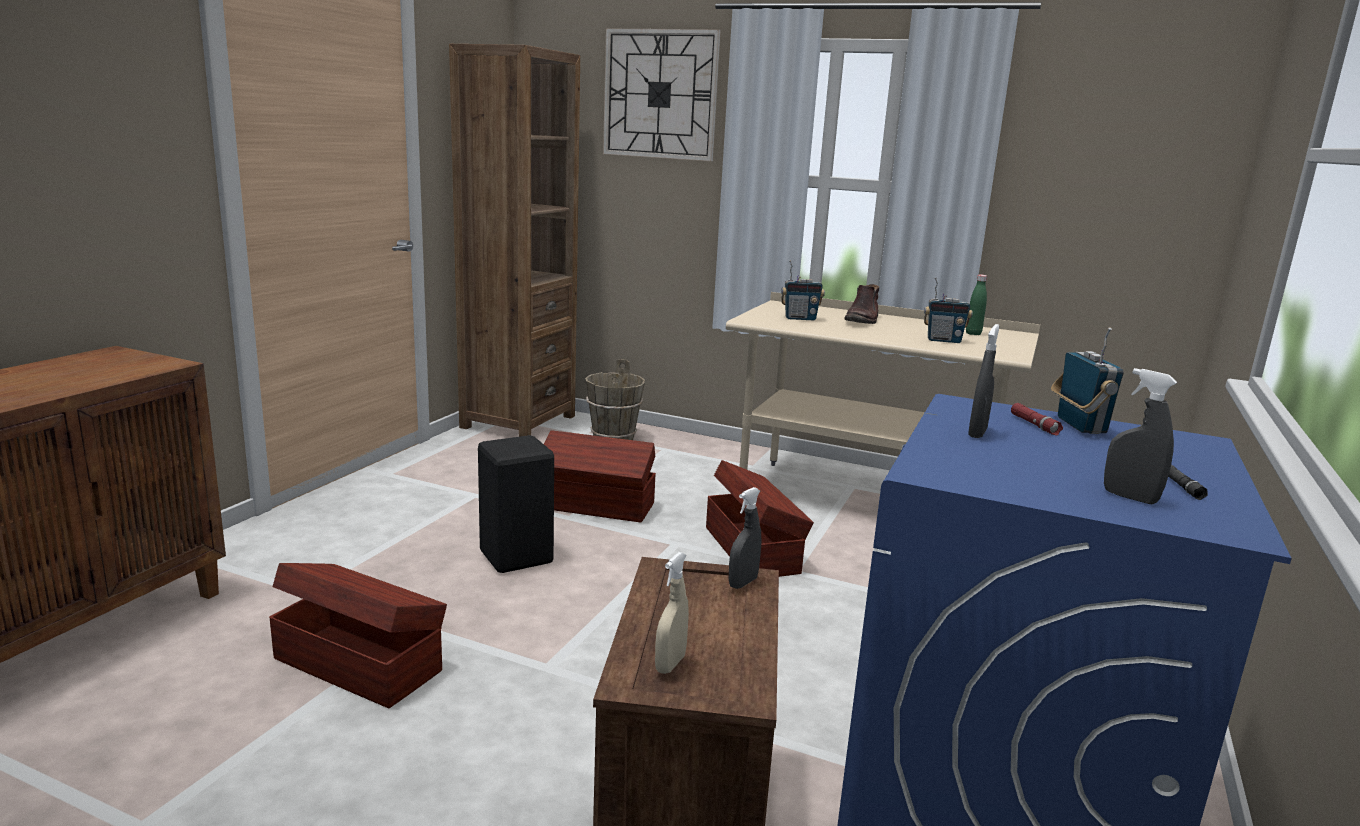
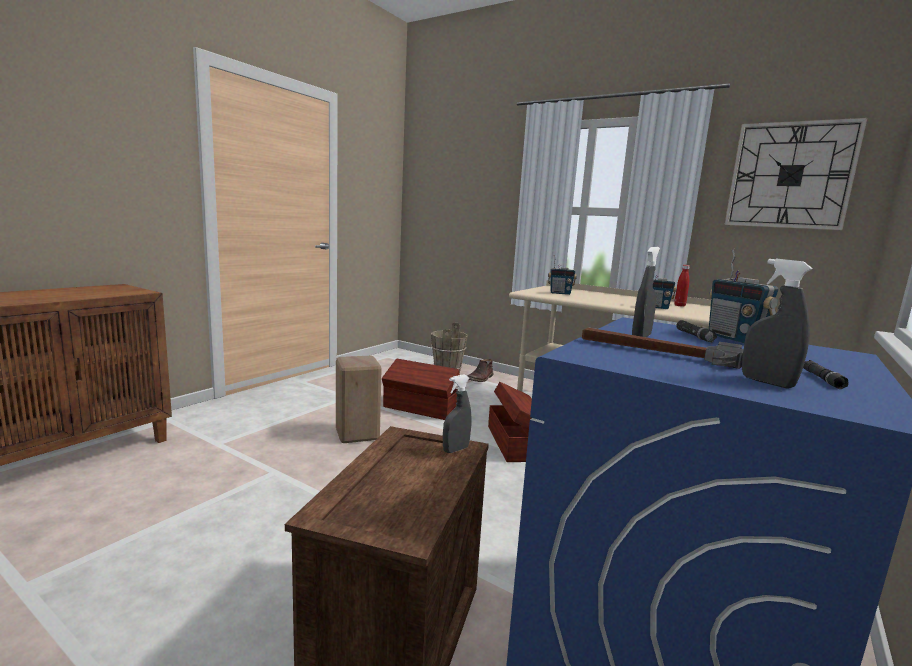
camera: 10 degrees right, 5 degrees down
(358, 663) = (225, 491): brown storage box -> none
(517, 556) = (358, 434): black stool -> beige stool
(518, 421) = (393, 359): brown bookcase -> none
(660, 94) = (484, 161): wall clock -> wall clock (790, 175)
(670, 664) = (363, 503): beige spray bottle -> none
(862, 320) = (603, 296): brown boot -> brown boot (480, 378)
(973, 334) = (679, 305): green bottle -> red bottle
(1005, 460) = (656, 352): none -> hammer
(1034, 425) = (694, 336): red flashlight -> black flashlight
(1079, 426) = (734, 339): radio -> radio turned 150 degrees clockwise

